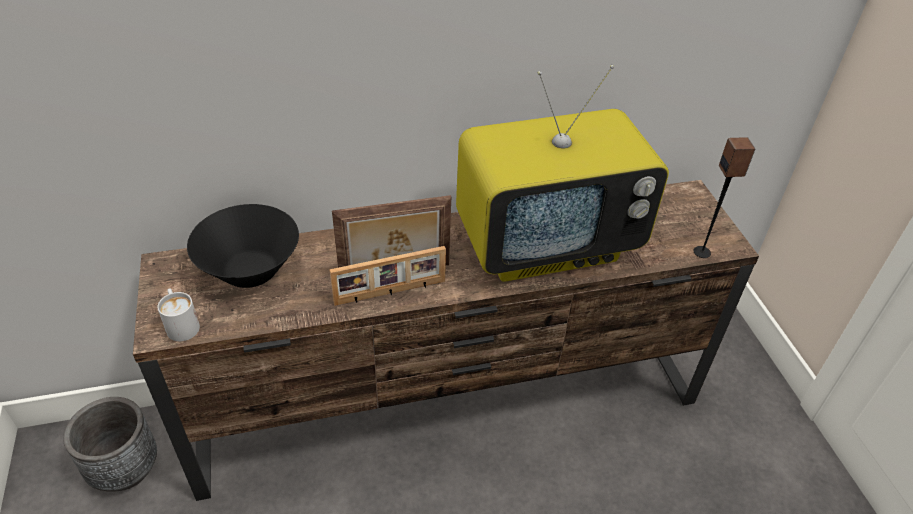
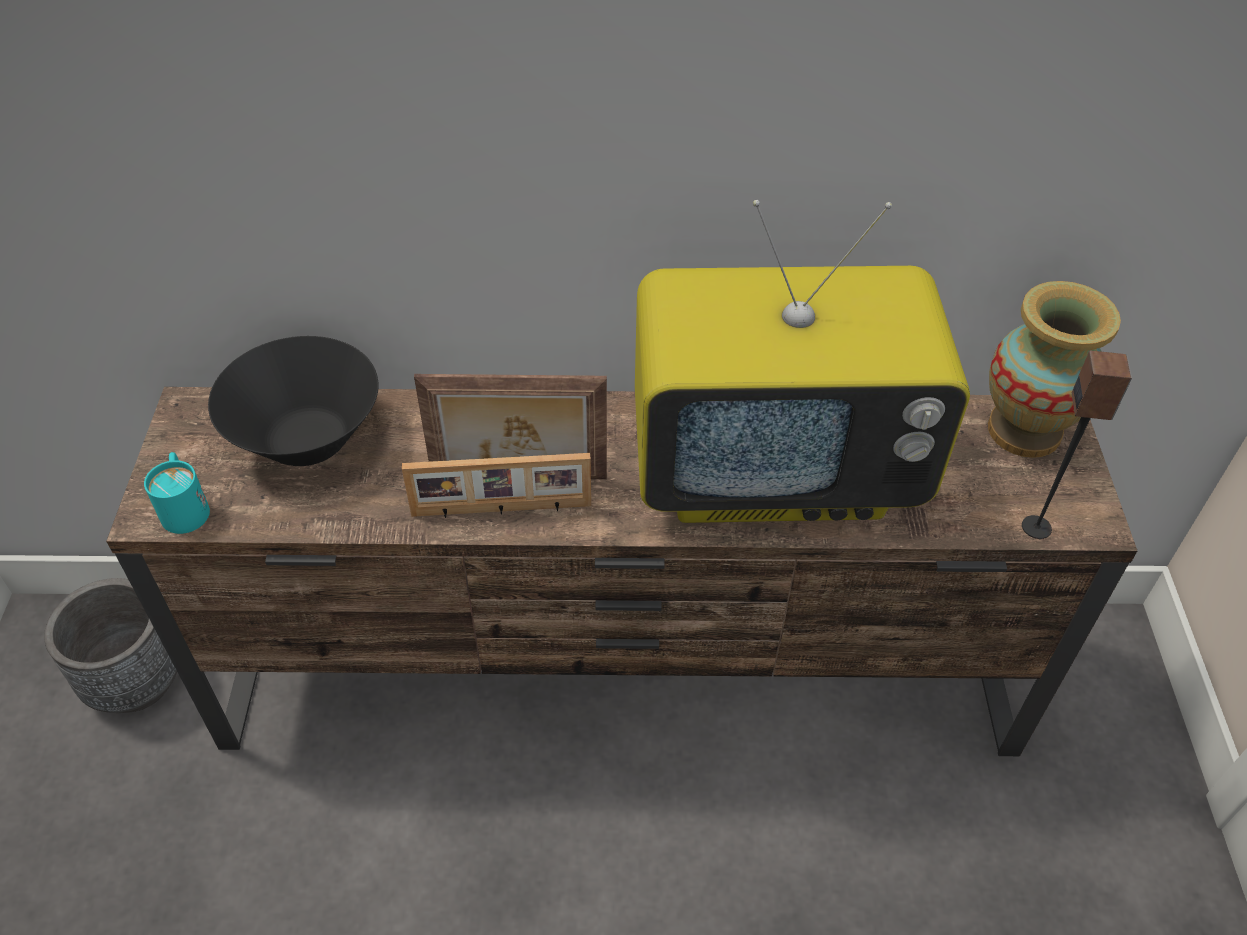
camera: 15 degrees right, 5 degrees up
(181, 324) = (185, 506): white mug -> turquoise mug
(677, 202) = (1024, 431): none -> vase

